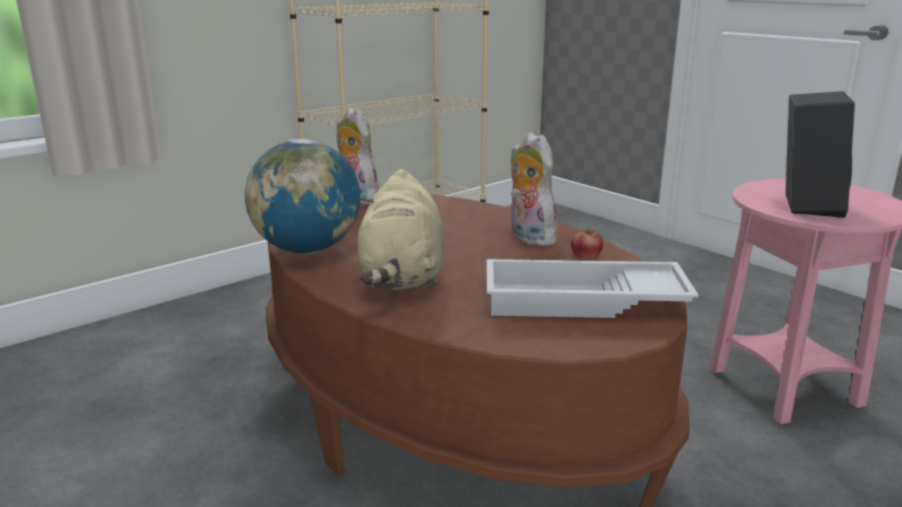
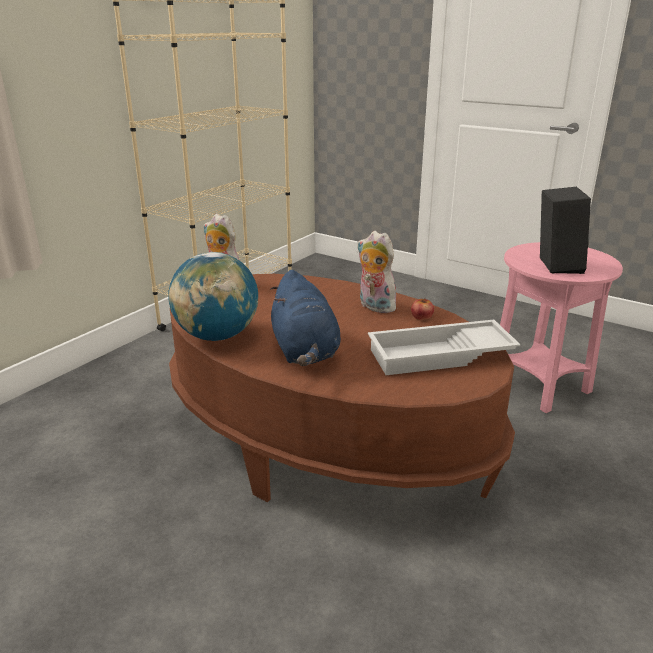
camera: 15 degrees left, 5 degrees up
(402, 277) = (305, 351): beige plush toy -> blue plush toy

